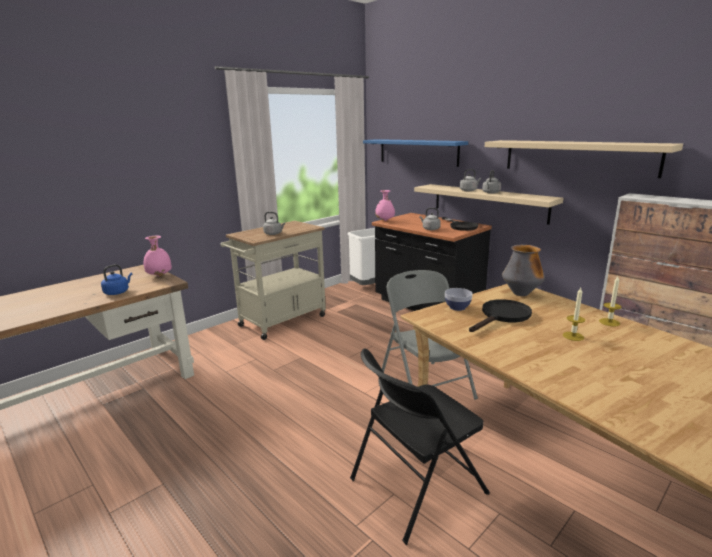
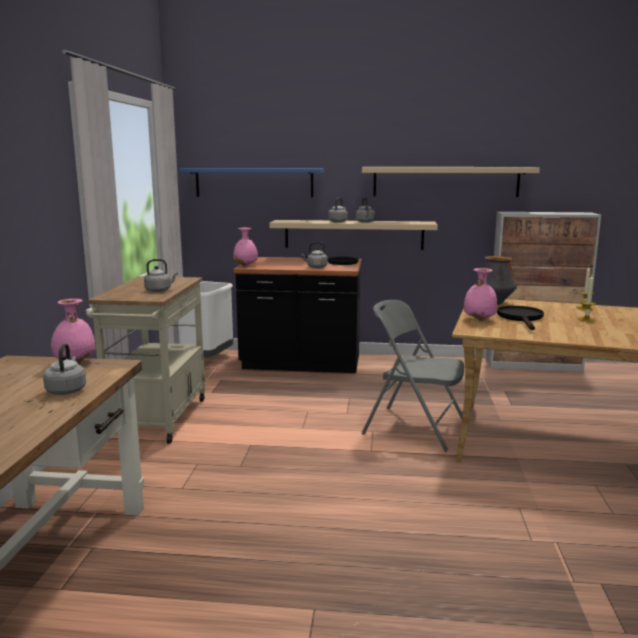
camera: 40 degrees left, 5 degrees down
(118, 292) = (67, 390): blue kettle -> grey kettle
(417, 486) = (524, 495): black chair -> none
(457, 307) = (478, 320): bowl -> pink vase

